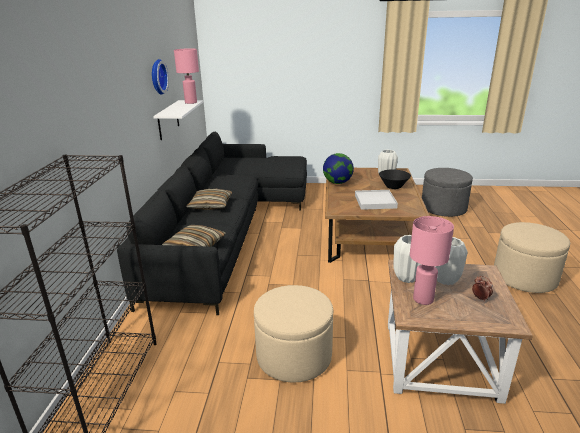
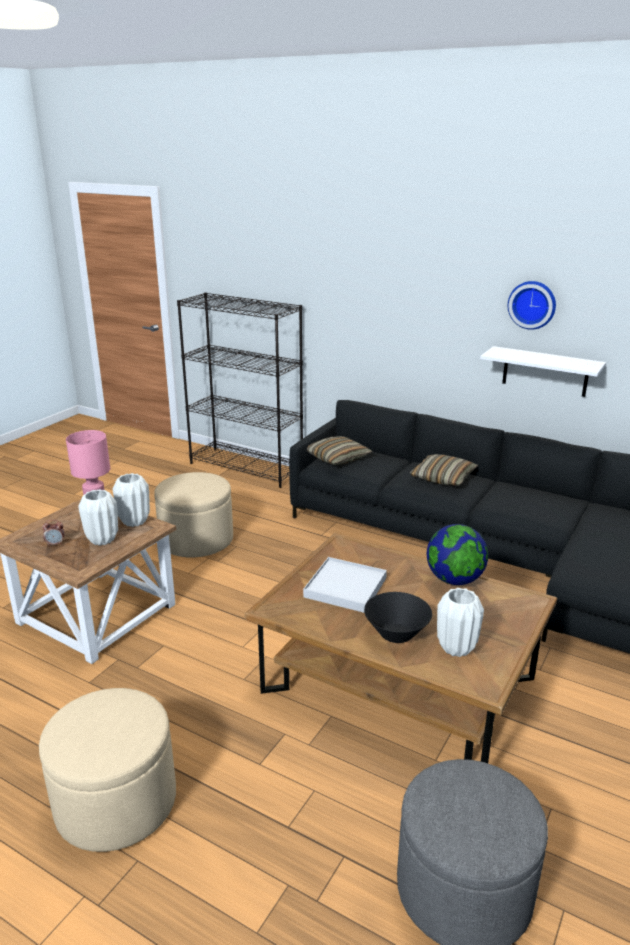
camera: 115 degrees right, 0 degrees up
(191, 102) = (574, 365): pink table lamp -> none

